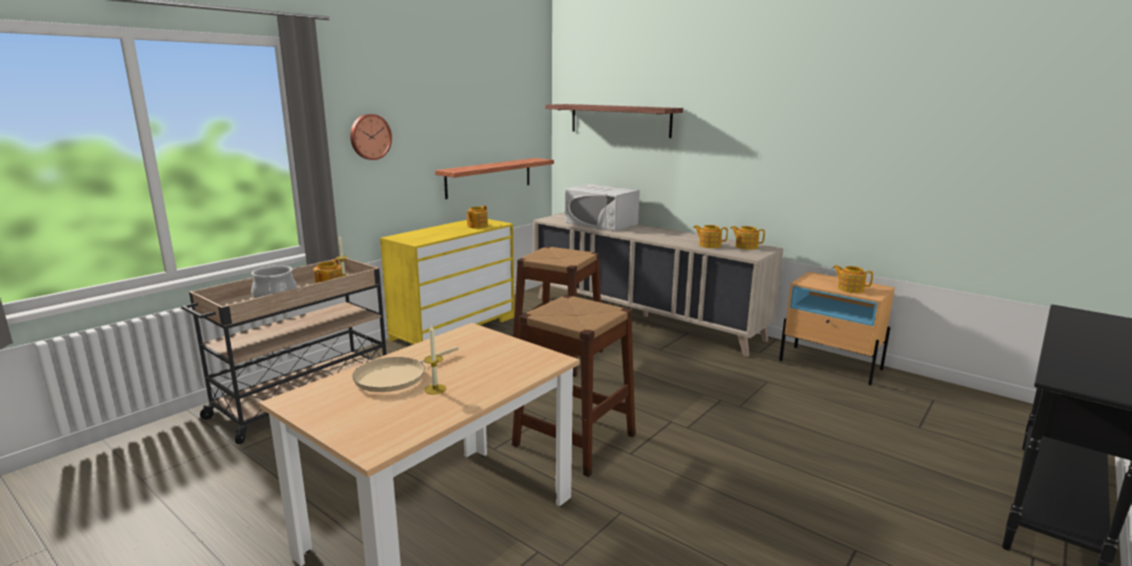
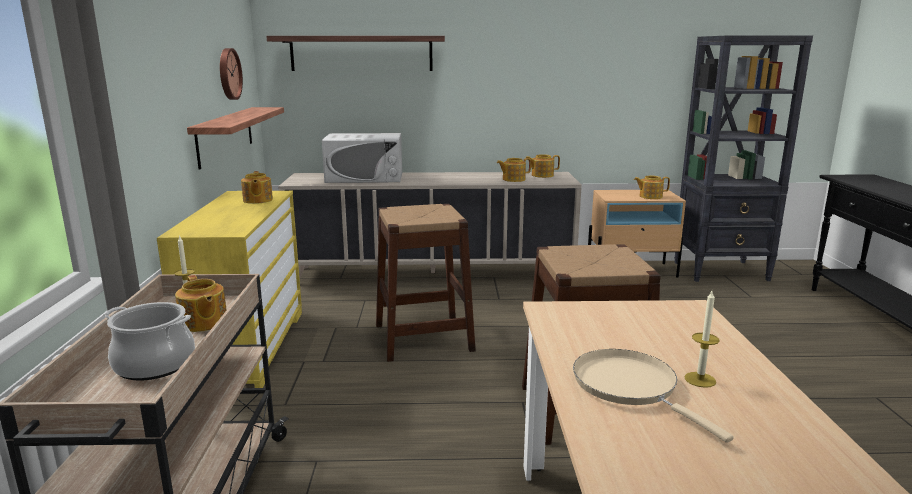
camera: 40 degrees left, 0 degrees up
(369, 137) = (127, 76): wall clock -> wall clock (228, 74)
(395, 377) = (630, 387): beige frying pan -> beige frying pan turned 150 degrees clockwise
(938, 396) = (721, 271): none -> black bookcase

